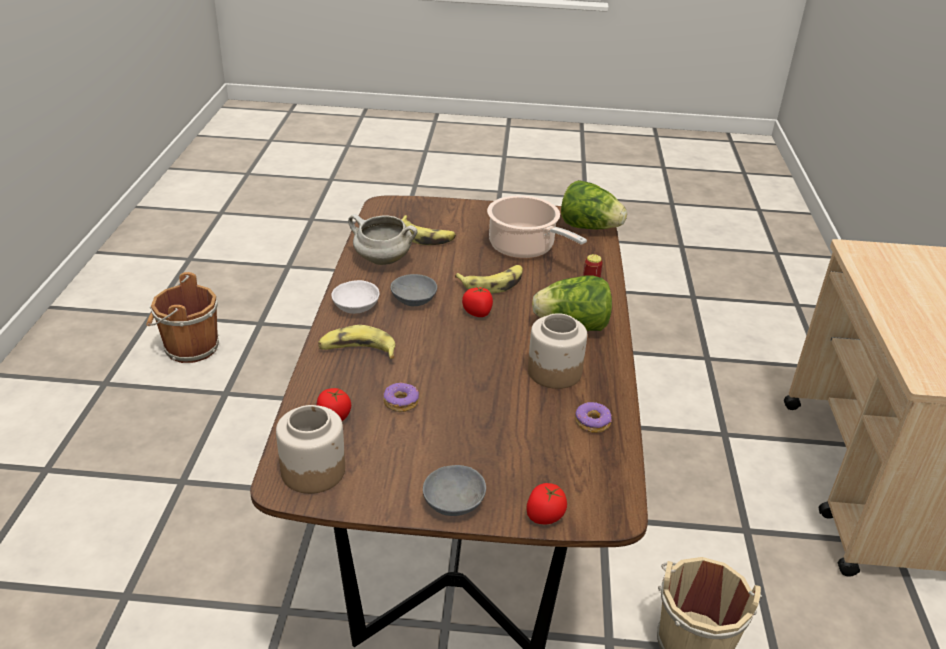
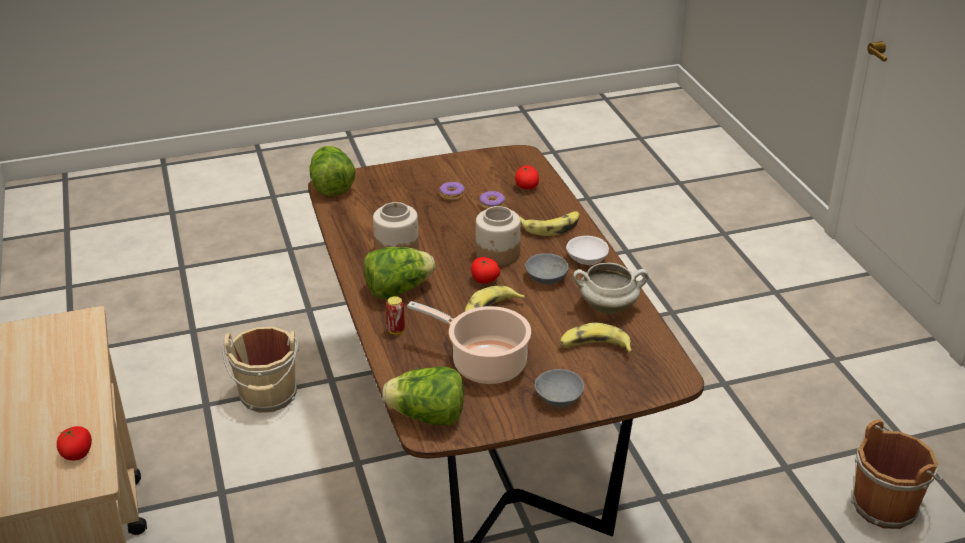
camera: 160 degrees right, 0 degrees up
(313, 470) = (512, 162): jar -> jar (498, 254)
(453, 500) = (424, 169): grey bowl -> grey bowl (560, 398)
(544, 516) = (368, 174): tomato -> tomato (77, 454)
(592, 423) = (356, 225): donut -> donut (451, 195)
(610, 506) = (331, 186): none -> lettuce

